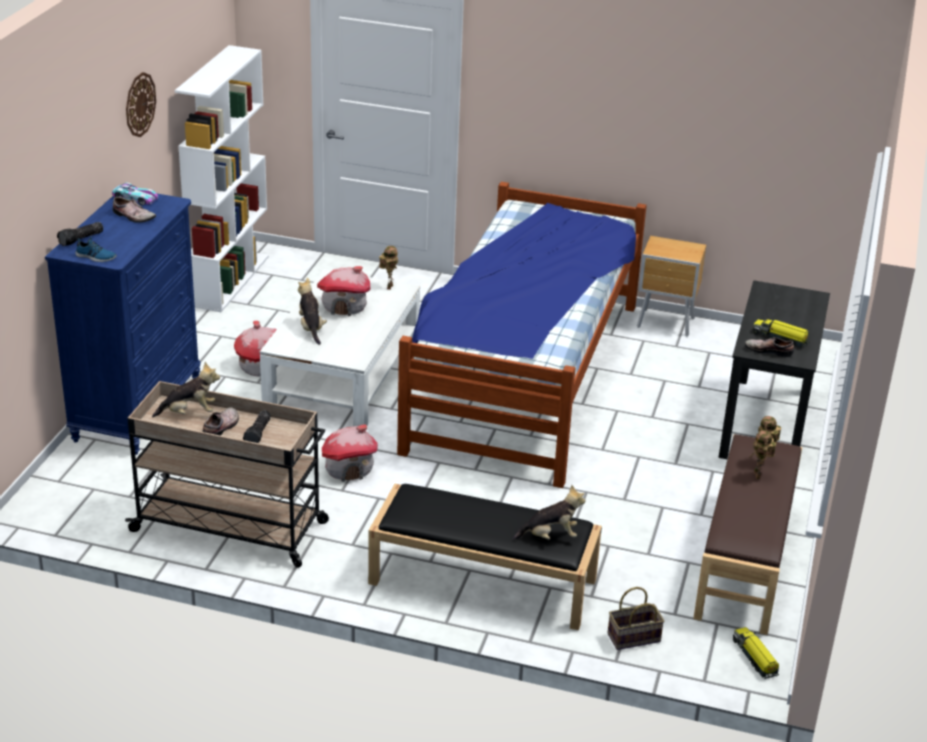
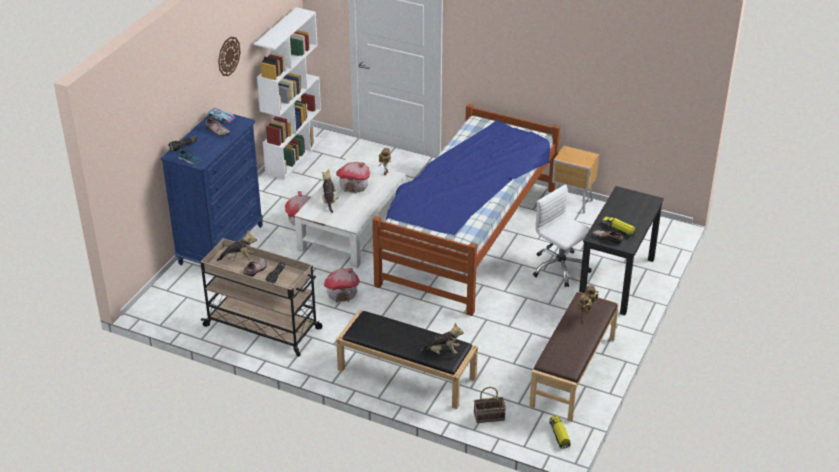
camera: 10 degrees right, 5 degrees up
(676, 412) = (559, 268): none -> white office chair

